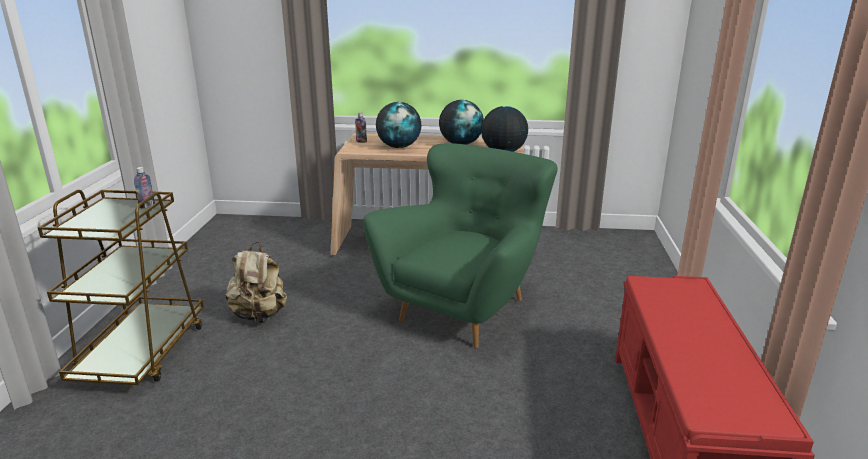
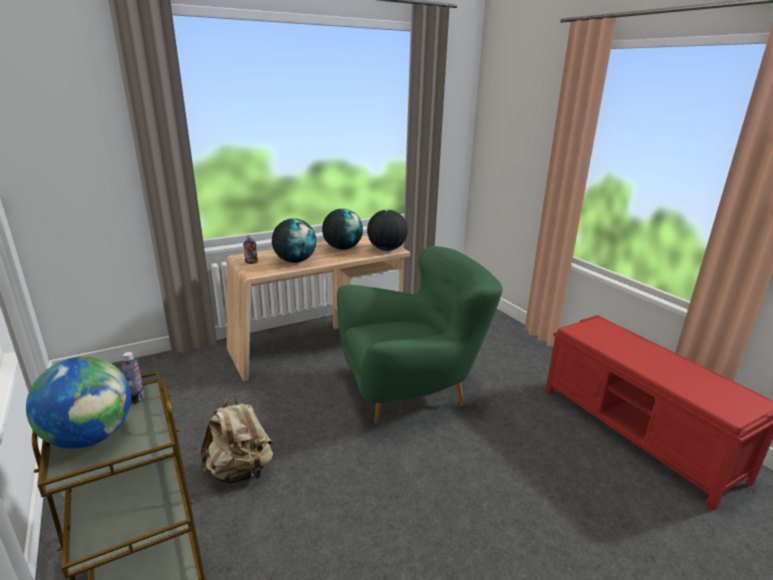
camera: 35 degrees left, 0 degrees up
(97, 218) = (91, 437): none -> globe
(465, 308) = (411, 391): green armchair -> green armchair turned 75 degrees clockwise

